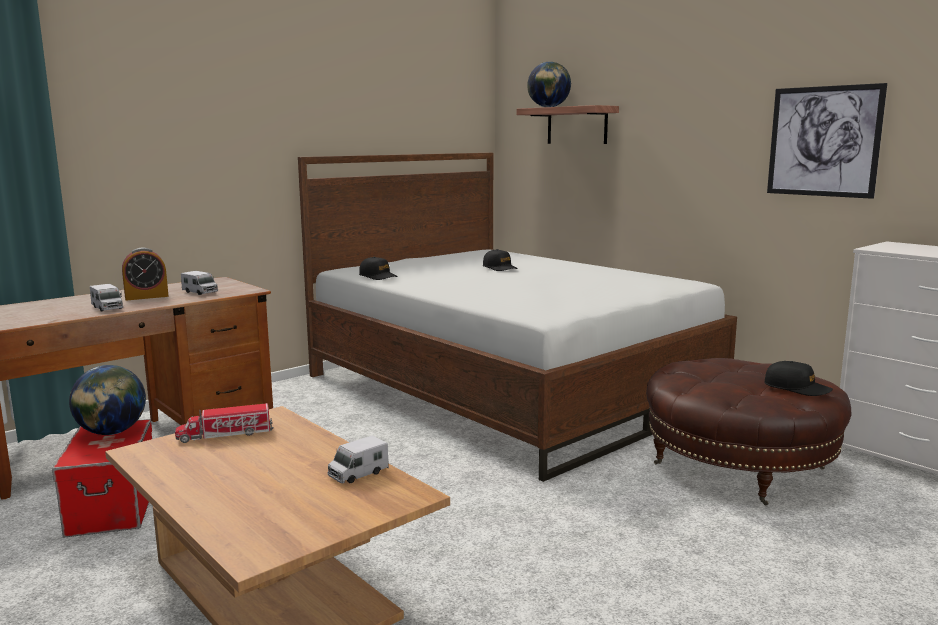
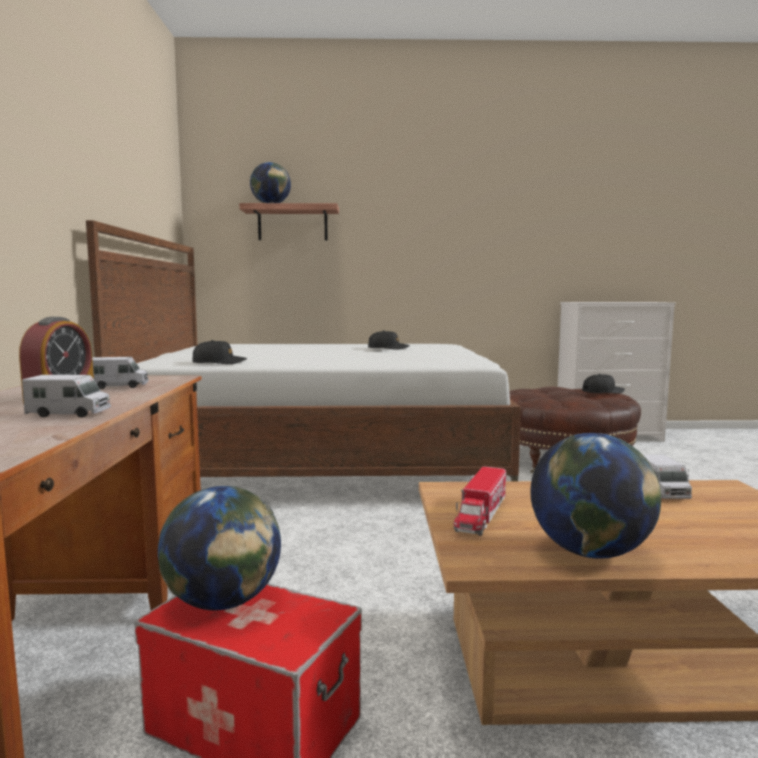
camera: 50 degrees left, 5 degrees down
(179, 473) = (590, 553): none -> globe
(500, 268) = (291, 349): black cap -> black cap (388, 348)
(823, 141) = (512, 238): picture -> none

